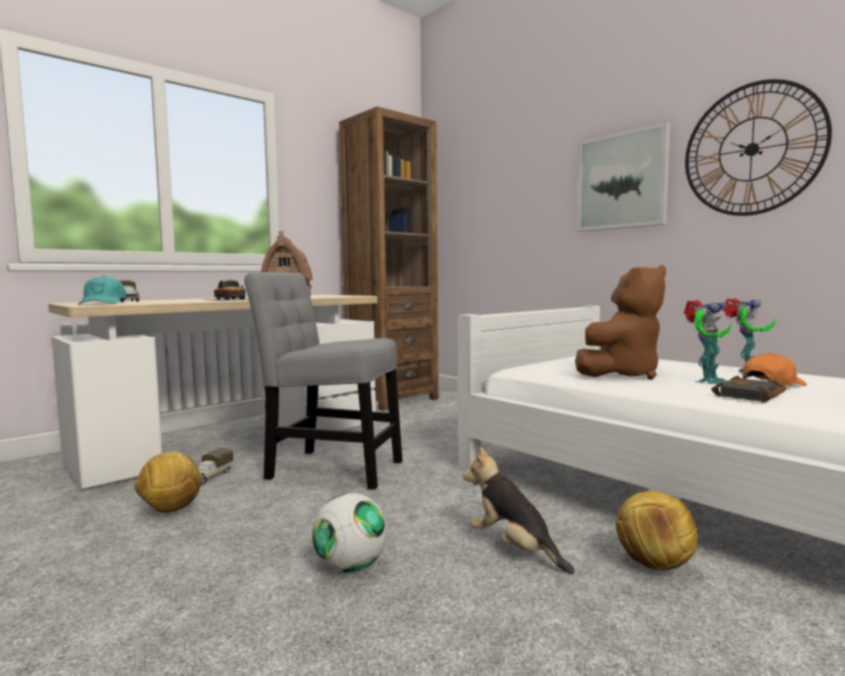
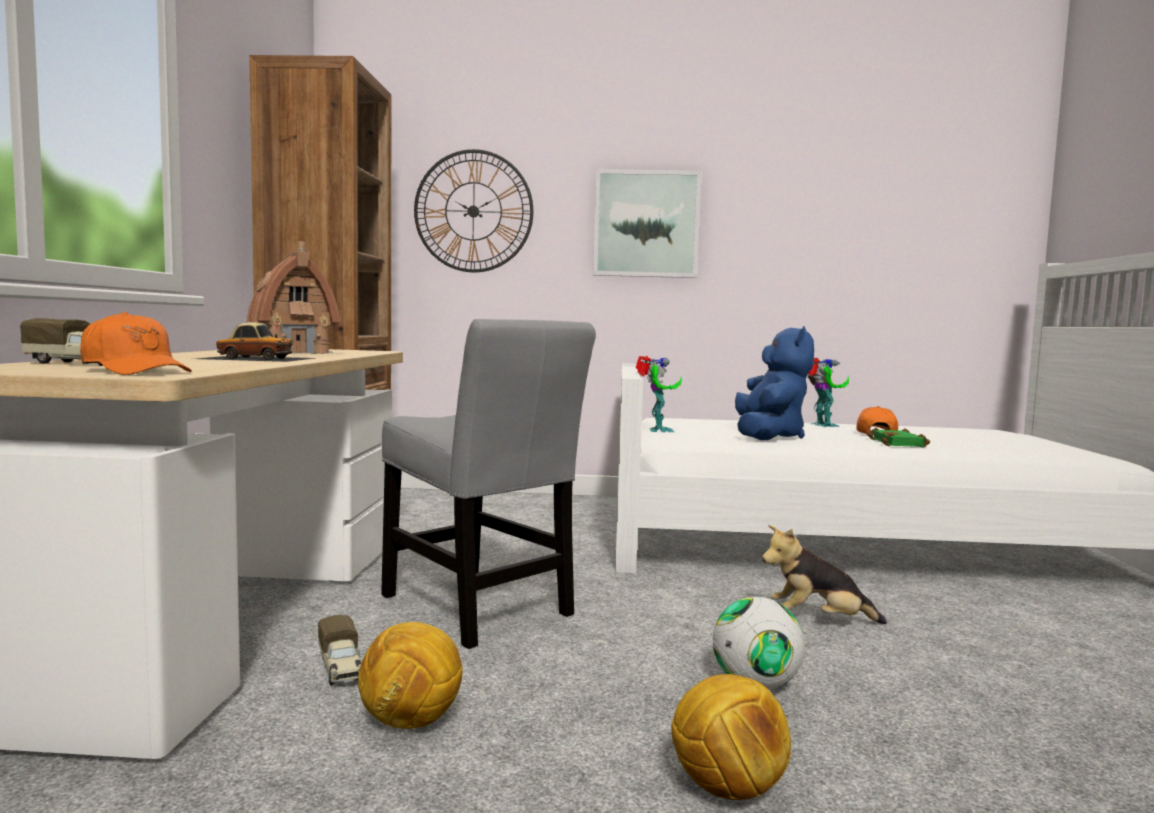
camera: 45 degrees left, 0 degrees up
(103, 303) = (135, 371): turquoise cap -> orange cap
(329, 468) = (480, 609): grey chair -> grey chair turned 105 degrees counterclockwise
(622, 375) = (768, 436): brown plush toy -> blue plush toy
(653, 564) = (903, 599): football -> football (726, 789)
(707, 381) = (835, 435): toy robot -> toy robot (657, 430)
(750, 396) = (900, 443): black book -> green book
(752, 149) = (778, 215): wall clock -> wall clock (473, 211)

